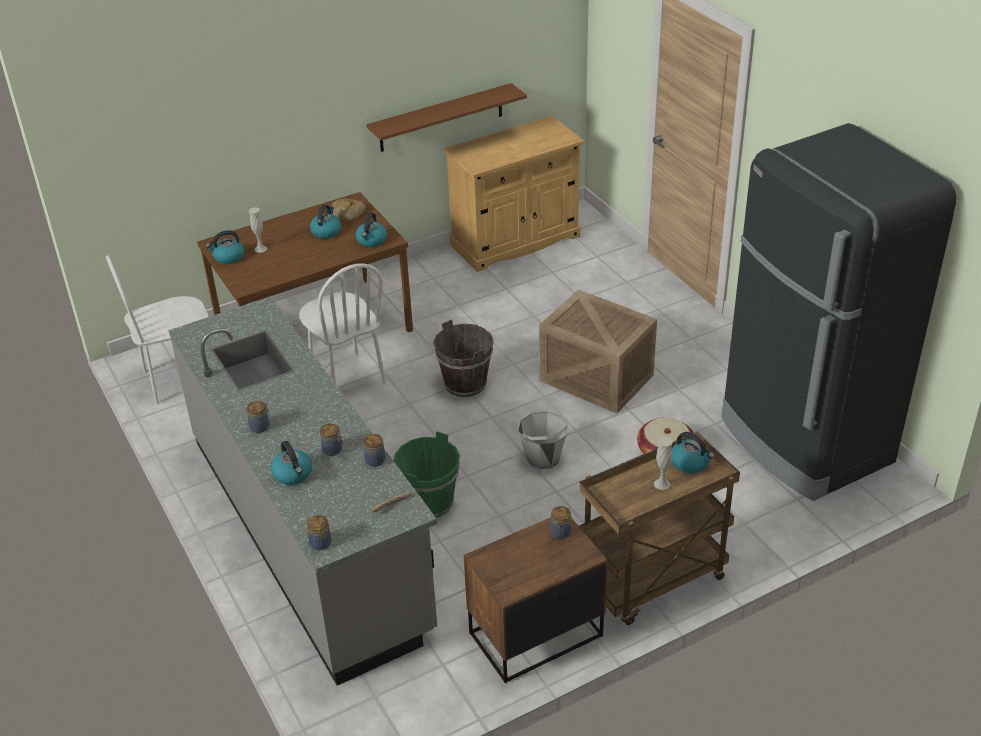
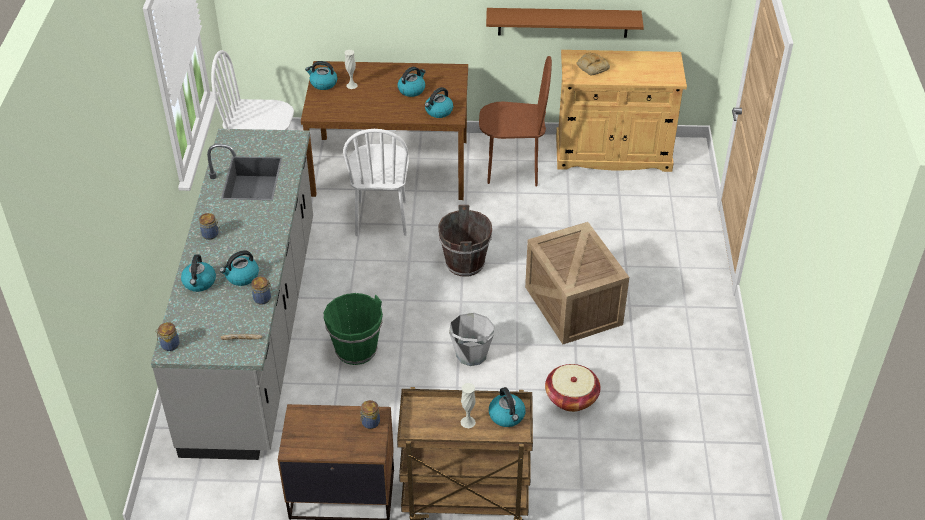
camera: 30 degrees right, 5 degrees up
(333, 450) = (241, 277): jar -> kettle
(346, 213) = (441, 79): bread -> bread (592, 67)
(436, 287) = (513, 170): none -> brown chair
(804, 441) = (700, 445): black fridge -> none

